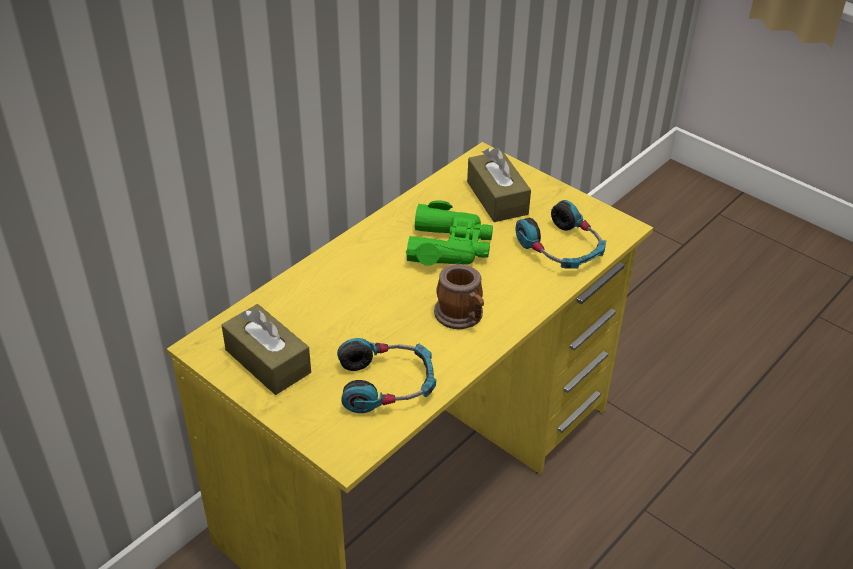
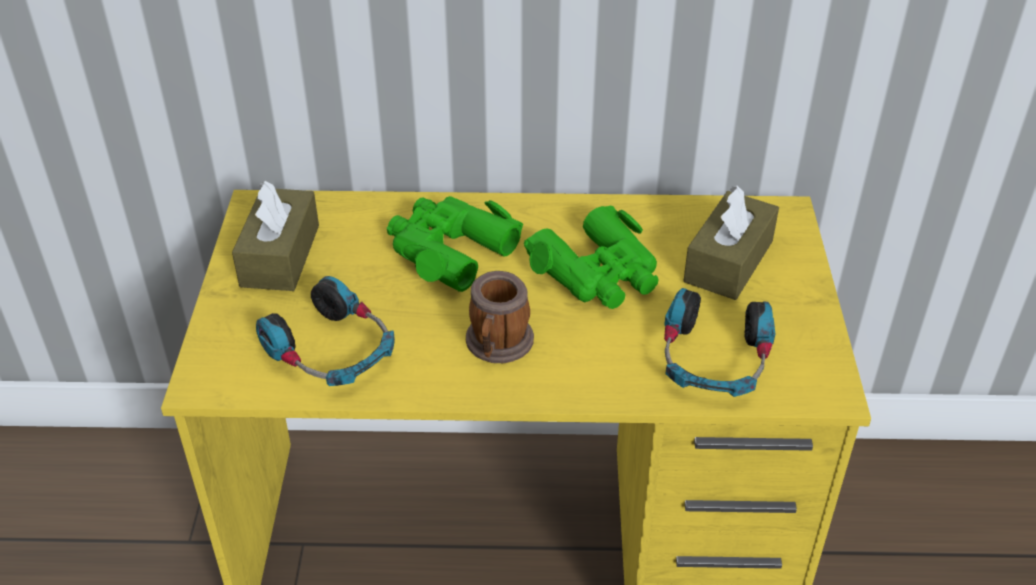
camera: 50 degrees right, 0 degrees up
(357, 289) = (448, 250): none -> green binoculars

